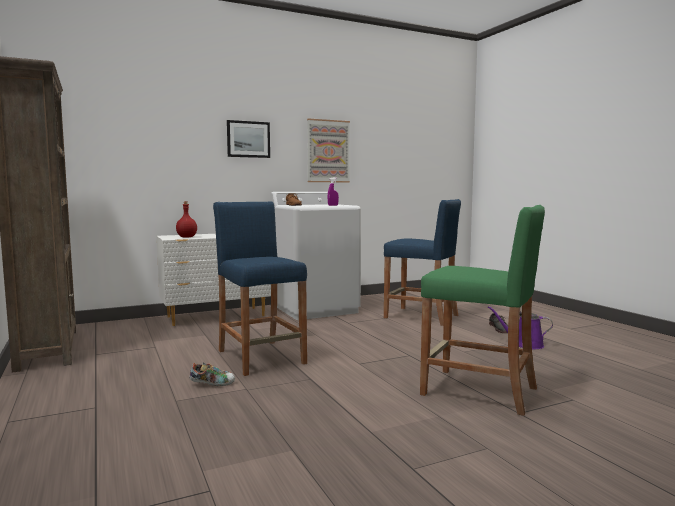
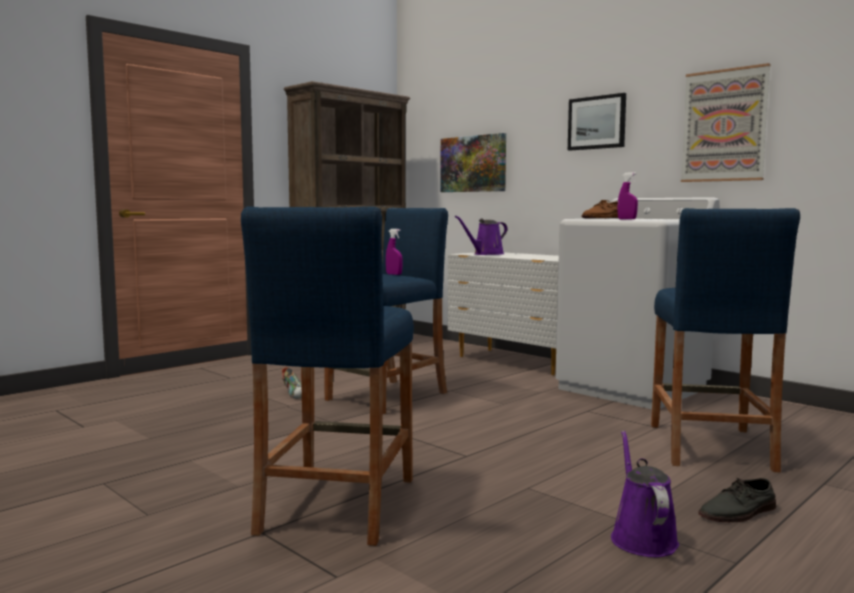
camera: 70 degrees right, 0 degrees up
(128, 160) = (473, 164): none -> picture
(187, 237) = (486, 254): red bottle -> purple watering can
(267, 256) = (394, 274): none -> purple spray bottle
(479, 391) = (337, 505): green stool -> blue stool

